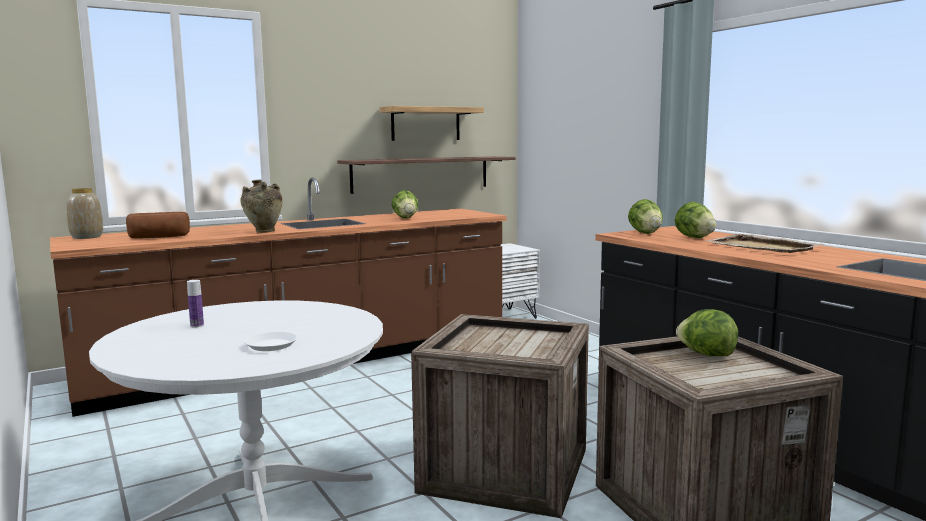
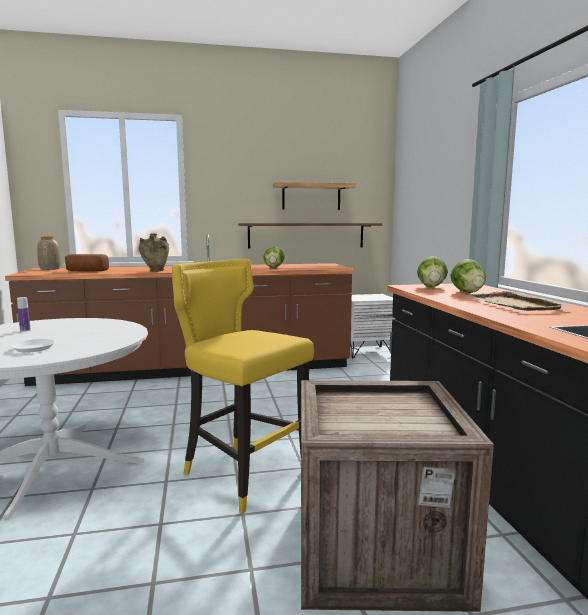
camera: 20 degrees right, 0 degrees up
(503, 469) = (243, 474): crate -> yellow stool
(706, 354) = (395, 401): lettuce -> none

